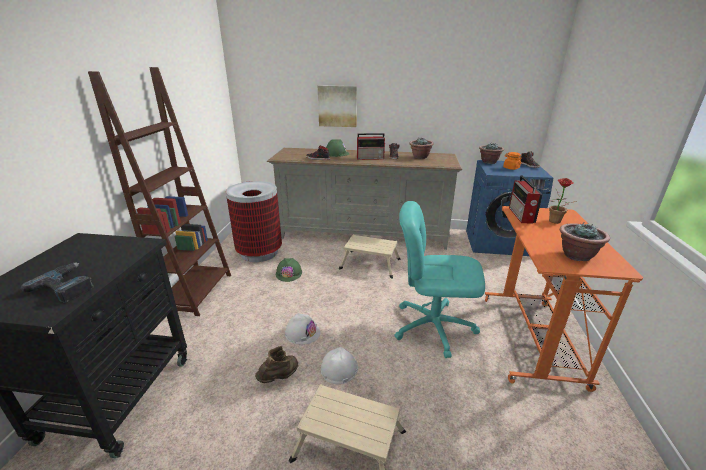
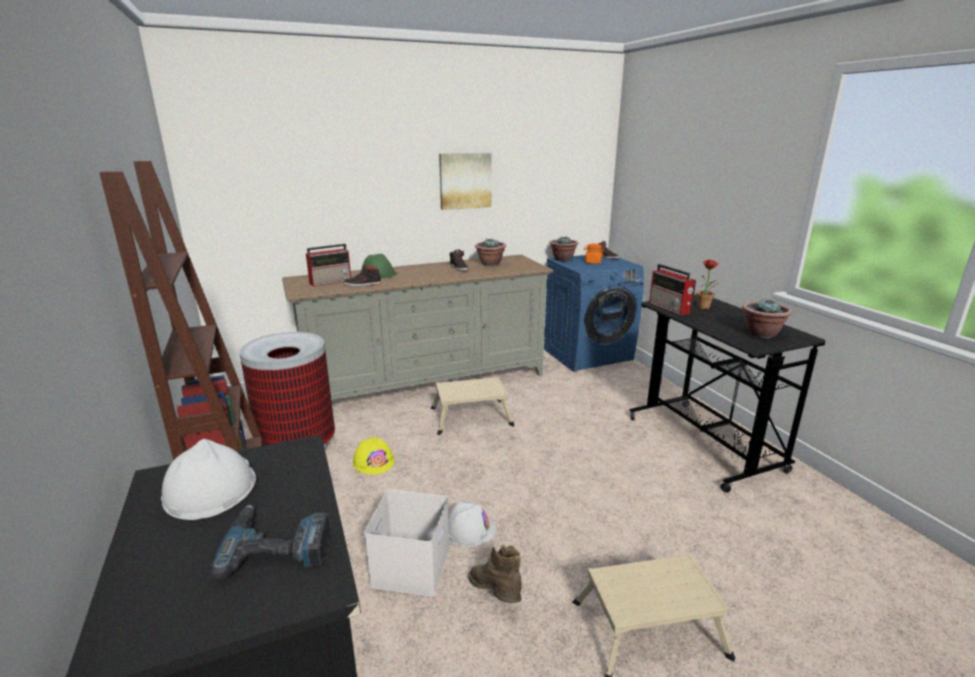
camera: 30 degrees left, 5 degrees down
(253, 339) = (410, 565): none -> white storage box
(280, 377) = (496, 595): brown boot -> brown boot turned 45 degrees counterclockwise
(289, 273) = (374, 461): green hard hat -> yellow hard hat
(337, 106) = (364, 207): picture -> picture (465, 181)
(339, 368) = (555, 551): white hard hat -> white hard hat (210, 489)
(371, 158) = (433, 273): radio -> radio (331, 281)
(433, 326) = (608, 464): turquoise office chair -> none
(531, 339) = (703, 444): orange desk -> black desk

